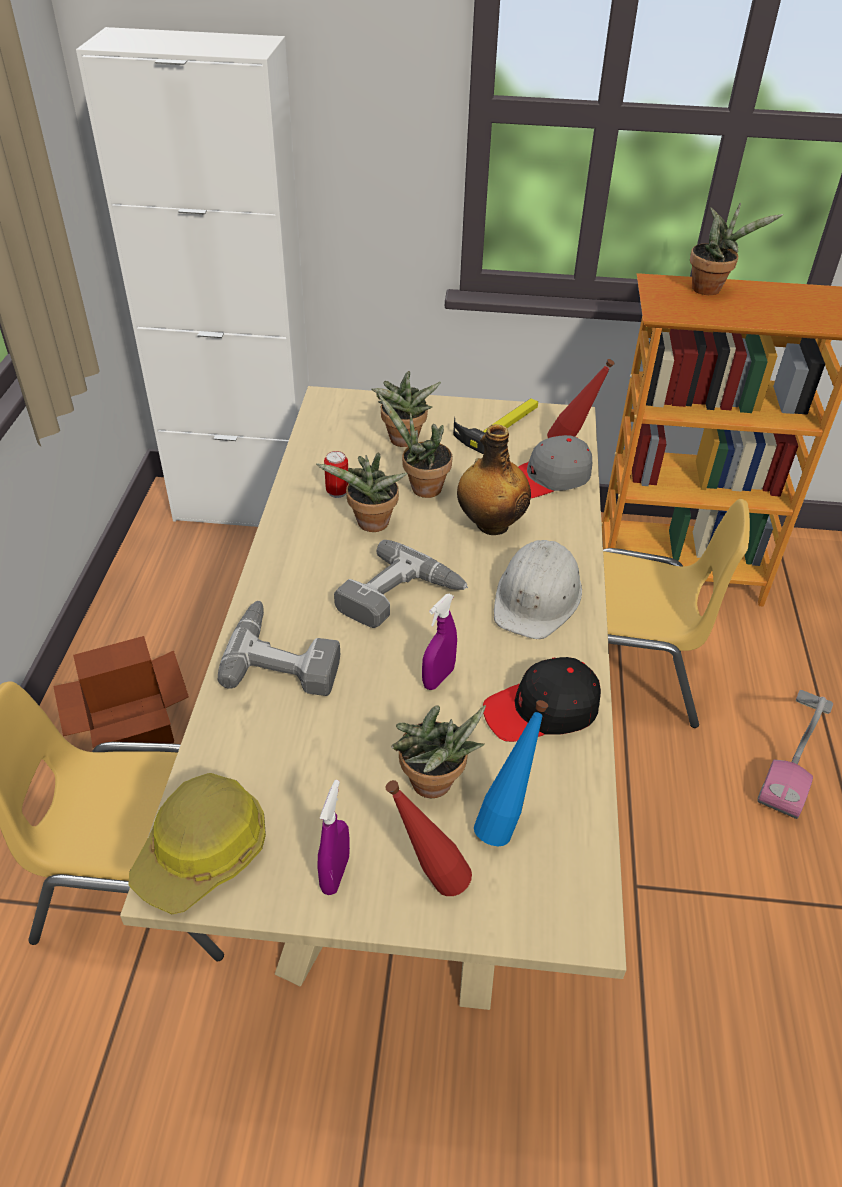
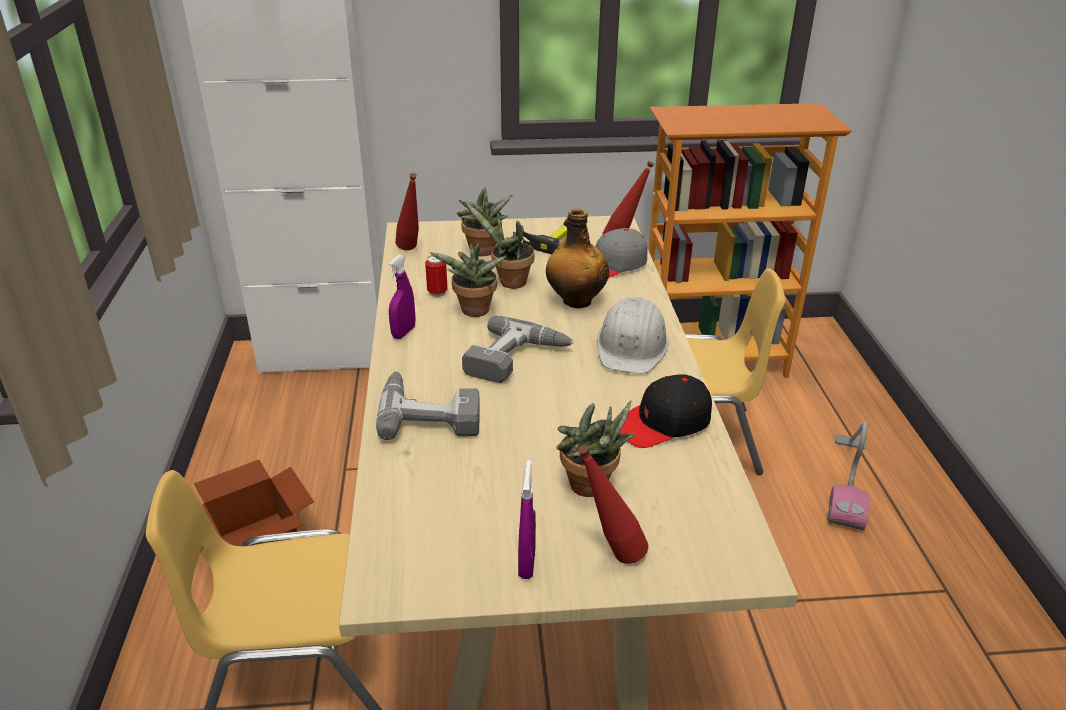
camera: 10 degrees left, 10 degrees down
(204, 852) = (402, 565): hard hat -> none
(324, 430) = (411, 251): none -> red bottle
(438, 678) = (568, 411): purple spray bottle -> purple spray bottle (403, 332)
(505, 821) = (660, 504): blue bottle -> none
(710, 289) = (711, 112): potted plant -> none

